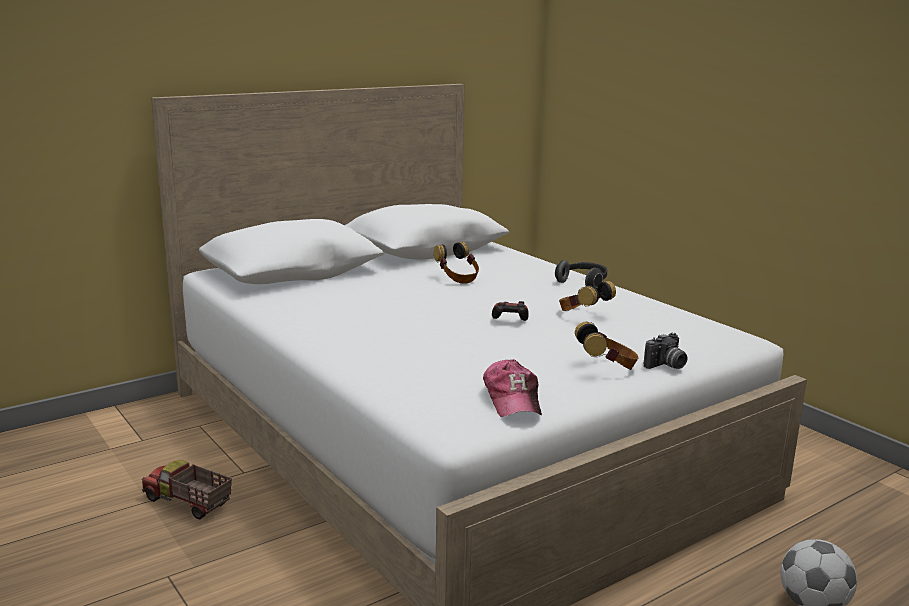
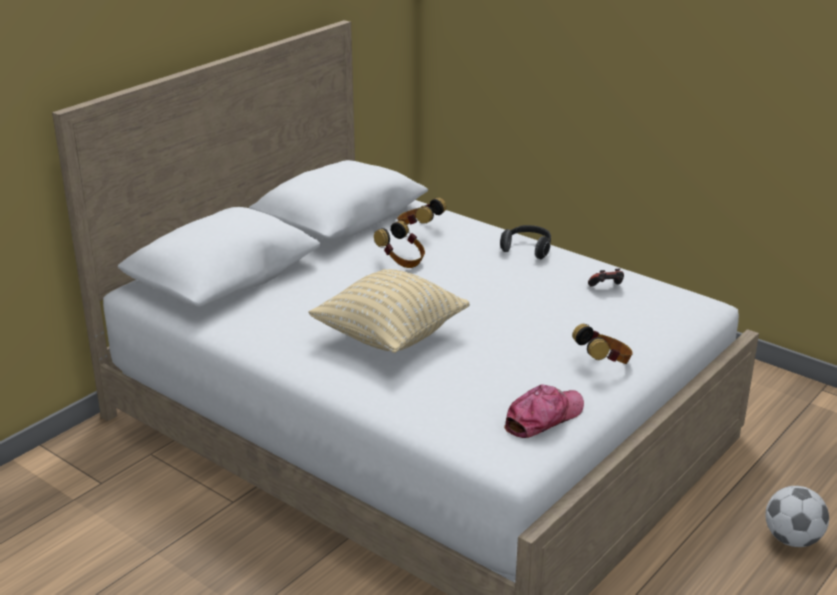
camera: 15 degrees left, 10 degrees up
(187, 503) = (198, 548): toy truck -> none
(405, 324) = (390, 337): none -> beige pillow
(510, 322) = (487, 317): game controller -> game controller (607, 288)
(513, 400) = (543, 418): cap -> cap turned 105 degrees counterclockwise
(583, 315) = (549, 296): headphones -> headphones (419, 229)
(666, 366) = (653, 352): camera -> none

